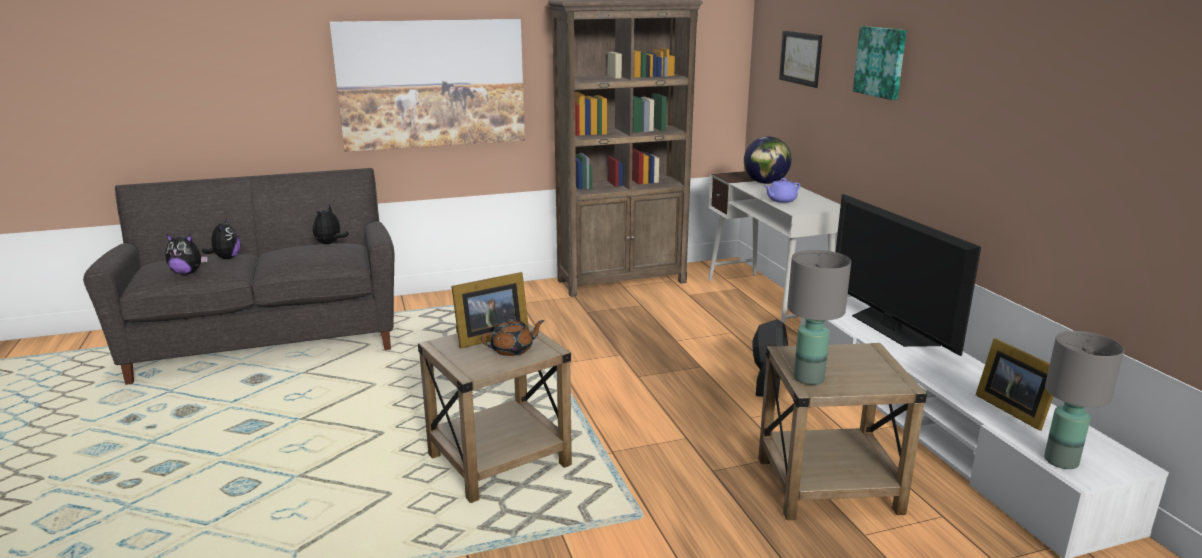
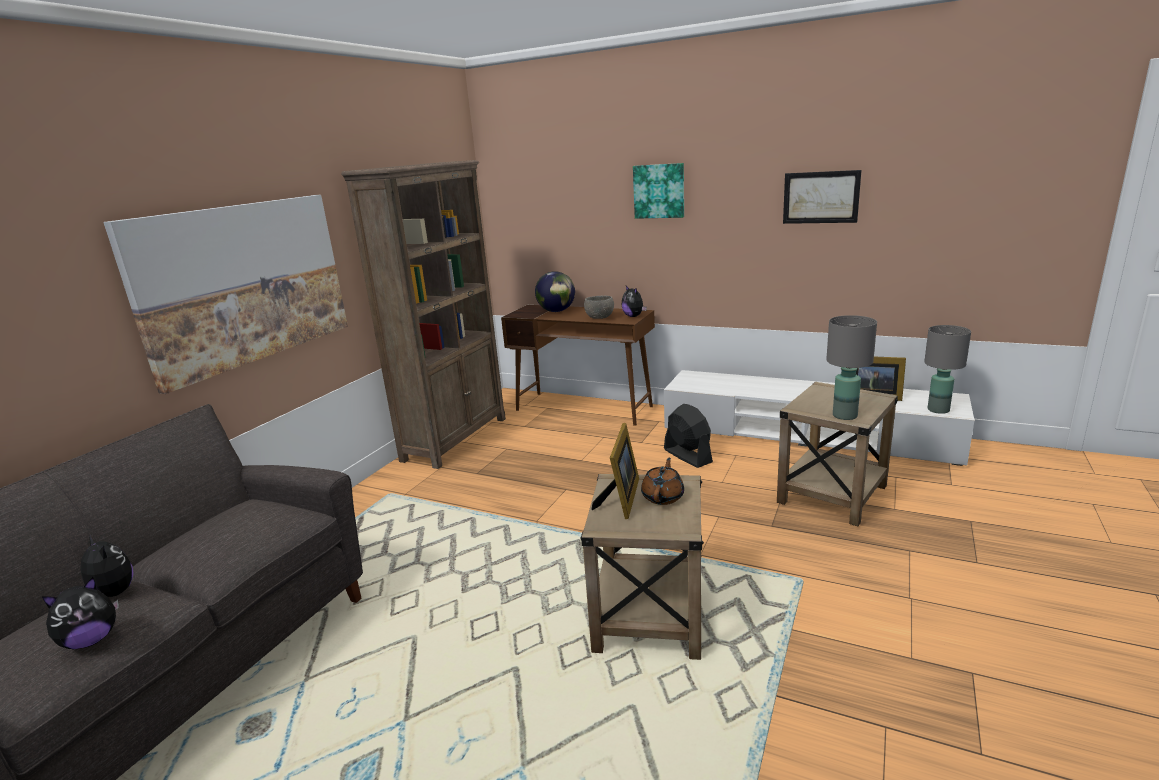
camera: 45 degrees left, 0 degrees up
(330, 243) = (228, 512): plush toy -> plush toy (634, 316)
(767, 302) = (584, 408): white desk -> brown desk
(781, 200) = (600, 318): purple teapot -> grey bowl
(800, 58) = (556, 202): picture -> picture (820, 197)
(890, 328) = (736, 382): television -> none

